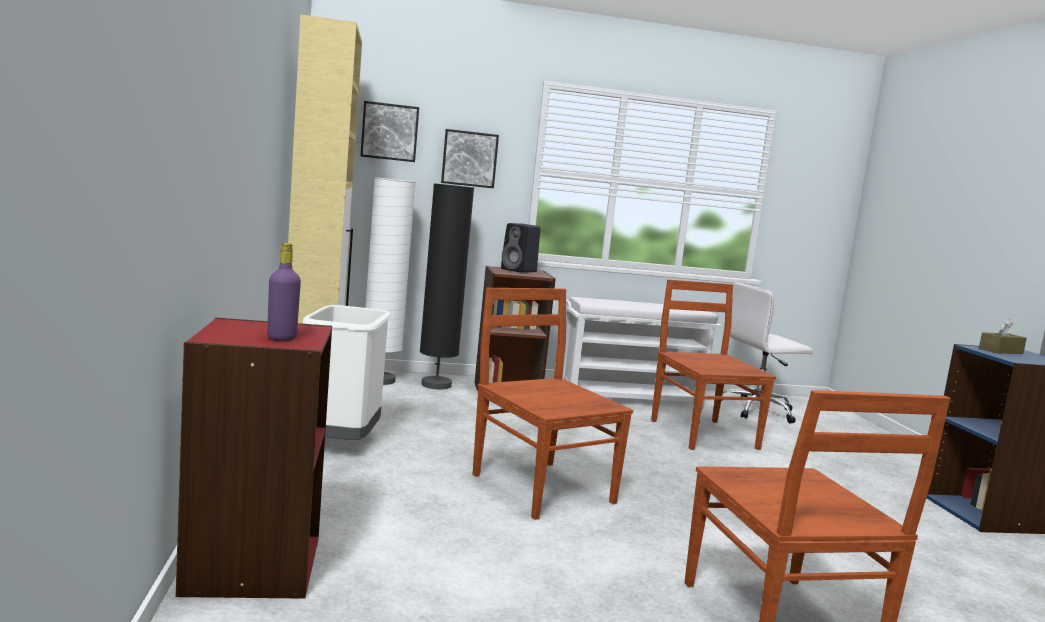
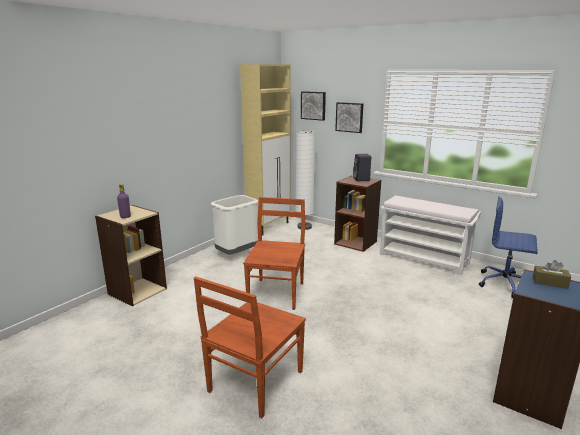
camera: 45 degrees right, 10 degrees up
(251, 565) = (137, 291): red bookcase -> beige bookcase
(436, 385) = (326, 233): black floor lamp -> none
(702, 433) = (425, 289): brown chair -> none
(757, 410) = (505, 284): white office chair -> blue office chair

